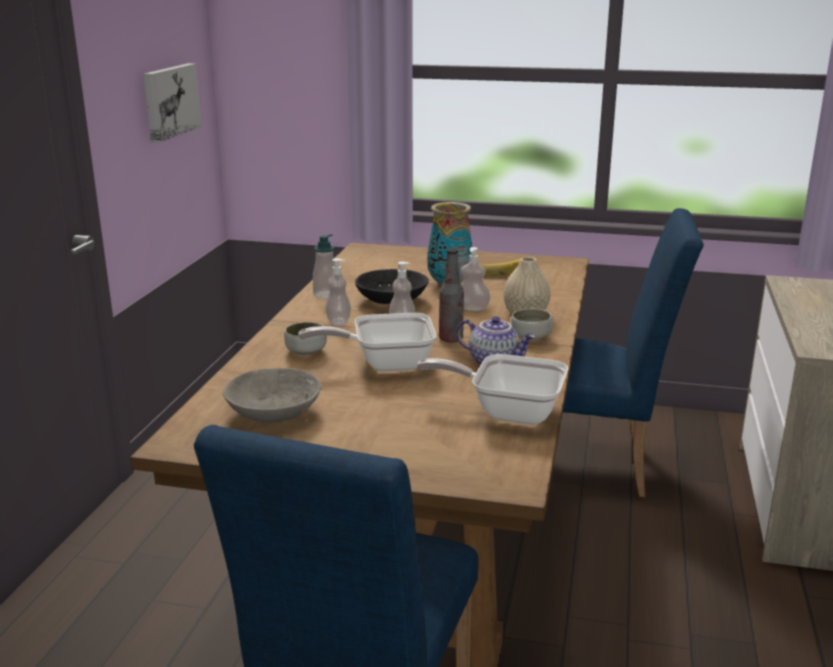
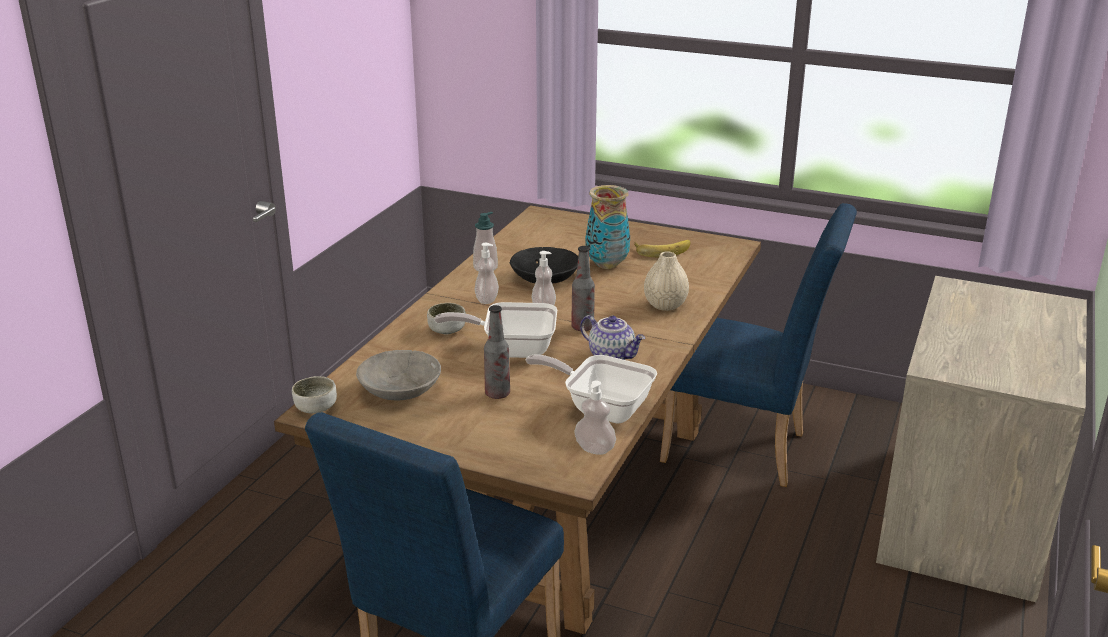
camera: 10 degrees right, 5 degrees up
(169, 101) = (360, 61): picture -> none
(386, 407) = (497, 394): none -> bottle
(472, 308) = (617, 294): soap dispenser -> soap dispenser (594, 449)
(531, 337) = (658, 331): bowl -> bowl (316, 408)

